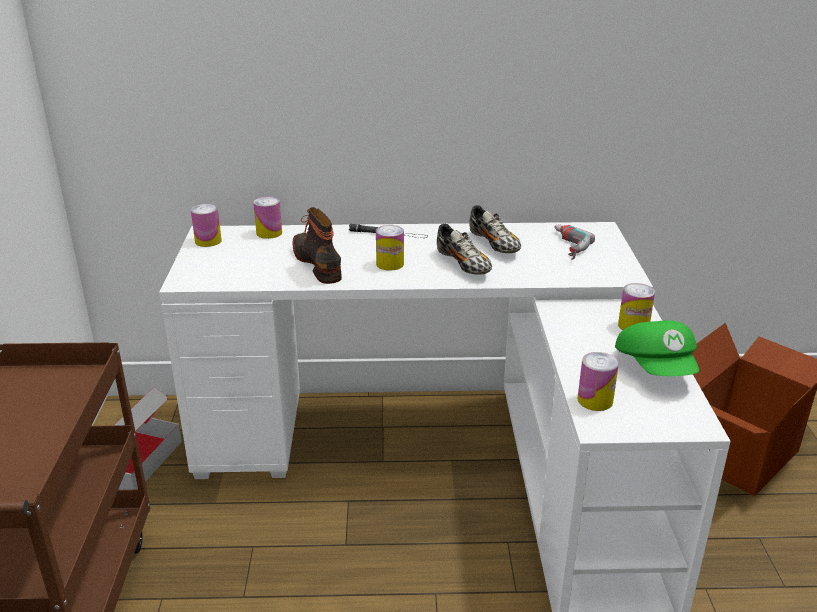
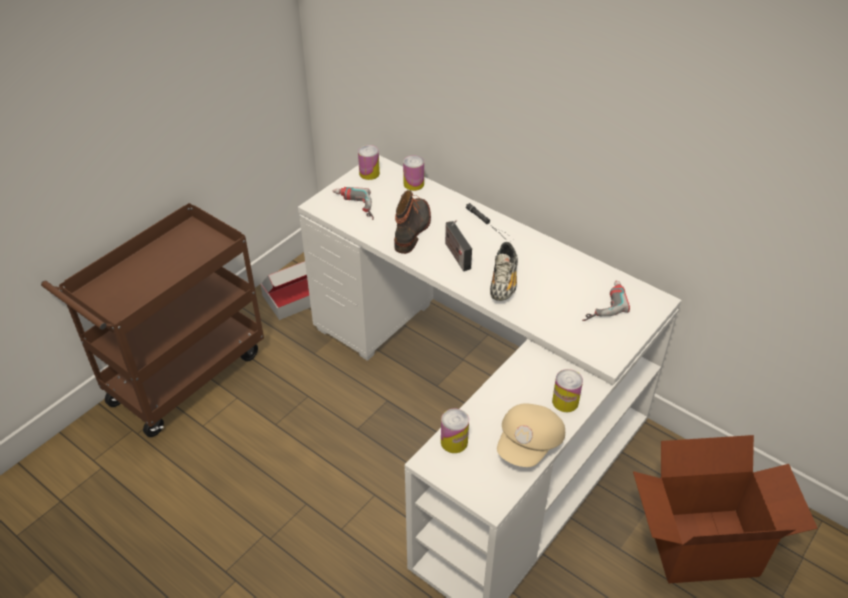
camera: 40 degrees right, 15 degrees up
(227, 270) = (353, 207): none -> power drill
(390, 264) = (456, 255): can -> radio
(494, 245) = (551, 274): shoe -> none
(656, 368) = (529, 444): green cap -> beige cap

